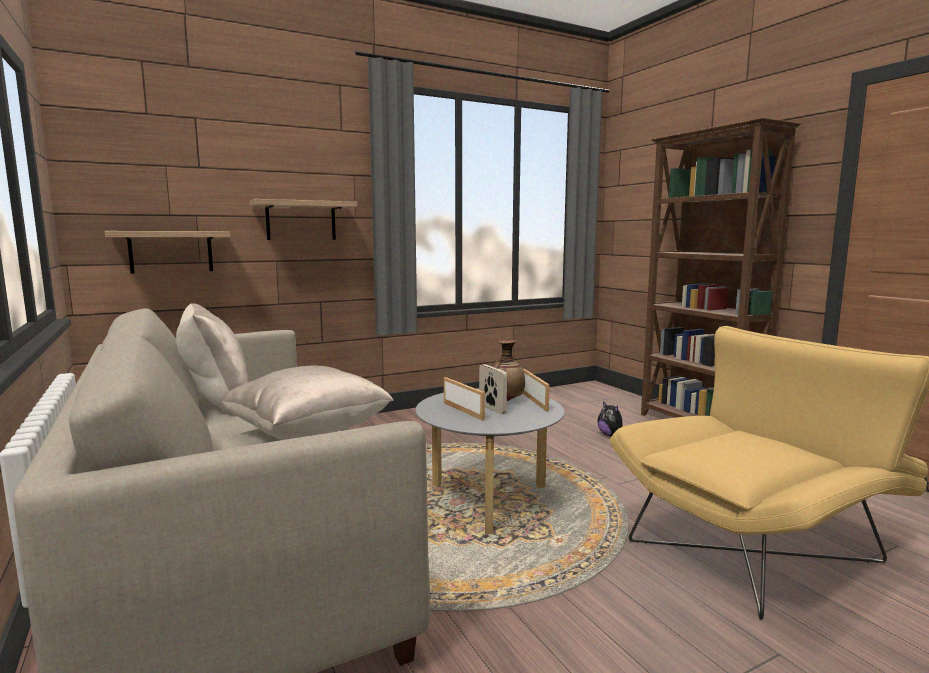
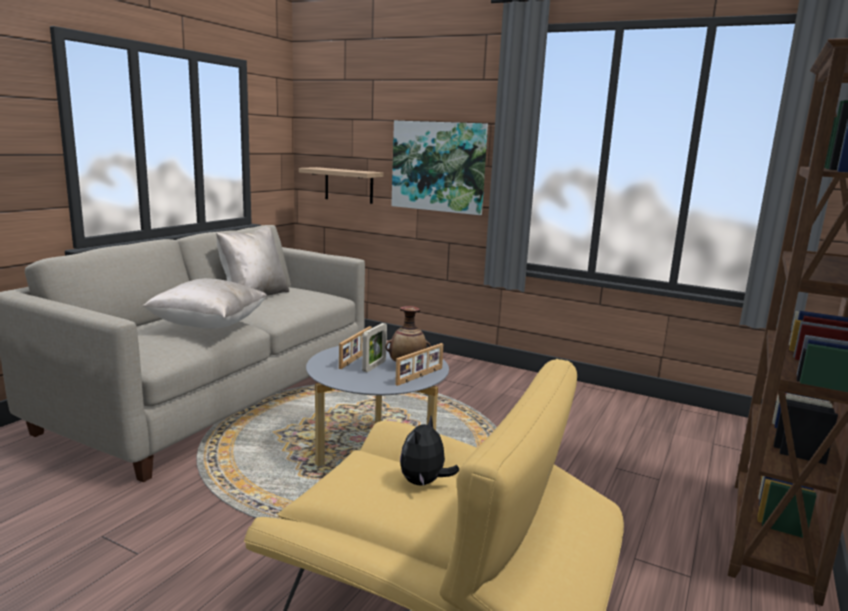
camera: 55 degrees right, 5 degrees up
(301, 221) = (438, 166): shelf -> picture
(610, 435) = (623, 477): plush toy -> plush toy (424, 483)

